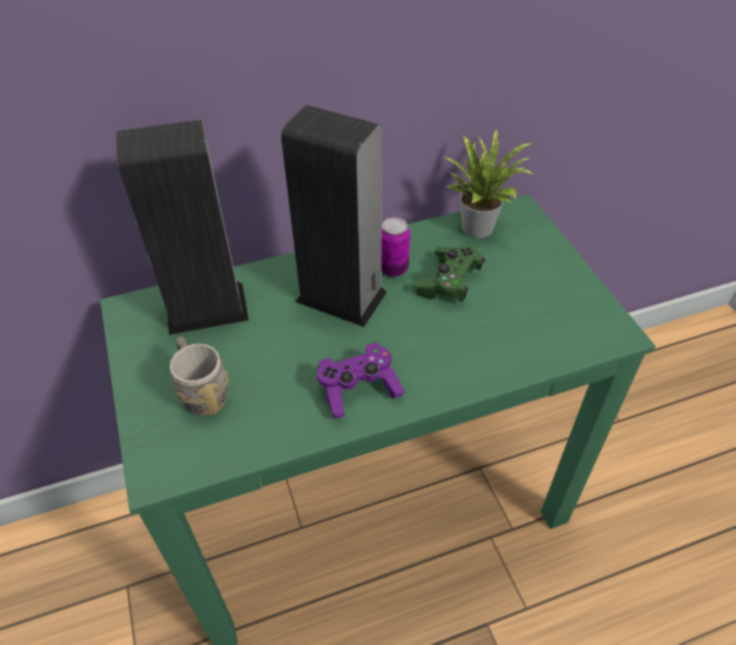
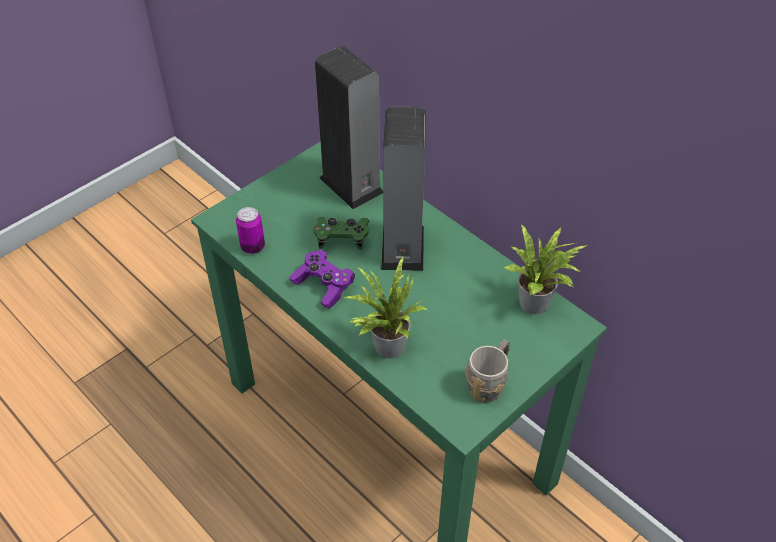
camera: 65 degrees right, 0 degrees up
(202, 392) = (283, 212): grey mug -> grey mug (489, 383)
(393, 269) = (450, 266): can -> can (253, 247)
(448, 282) = (456, 303): green game controller -> green game controller (342, 239)
(482, 361) = (385, 345): none -> potted plant

